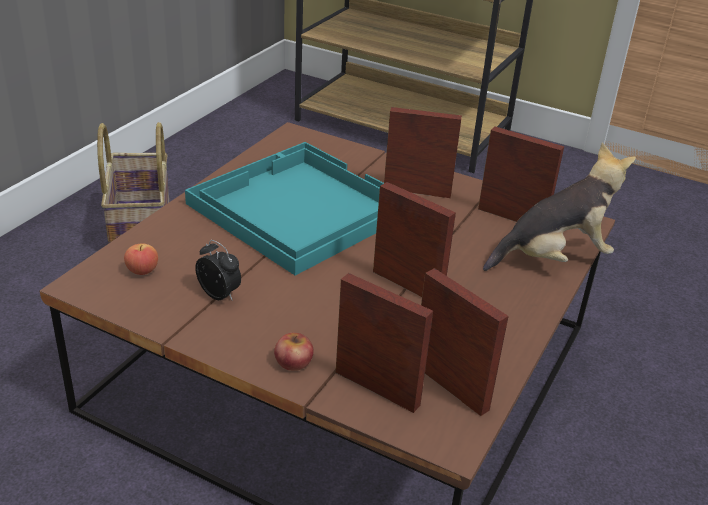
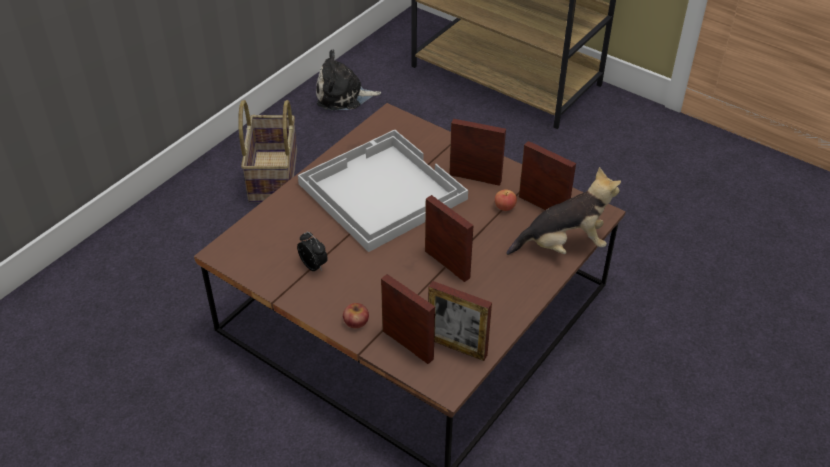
camera: 10 degrees right, 10 degrees up
(142, 270) = (263, 242): apple -> apple (505, 207)
(219, 148) = (343, 96): none -> plush toy
(297, 208) = (380, 191): turquoise tray -> white tray
(450, 387) = (457, 347): picture frame -> picture frame turned 150 degrees clockwise

